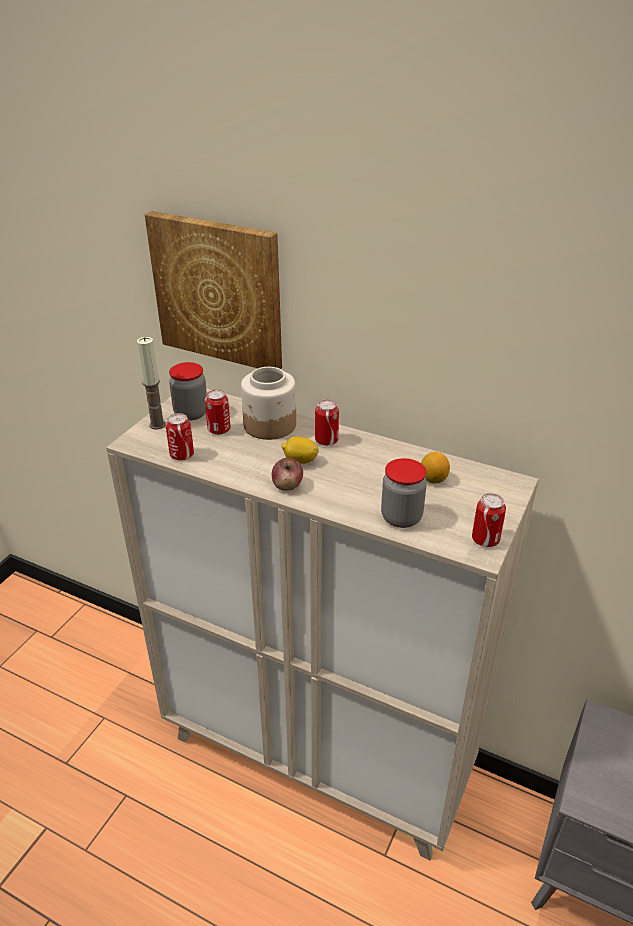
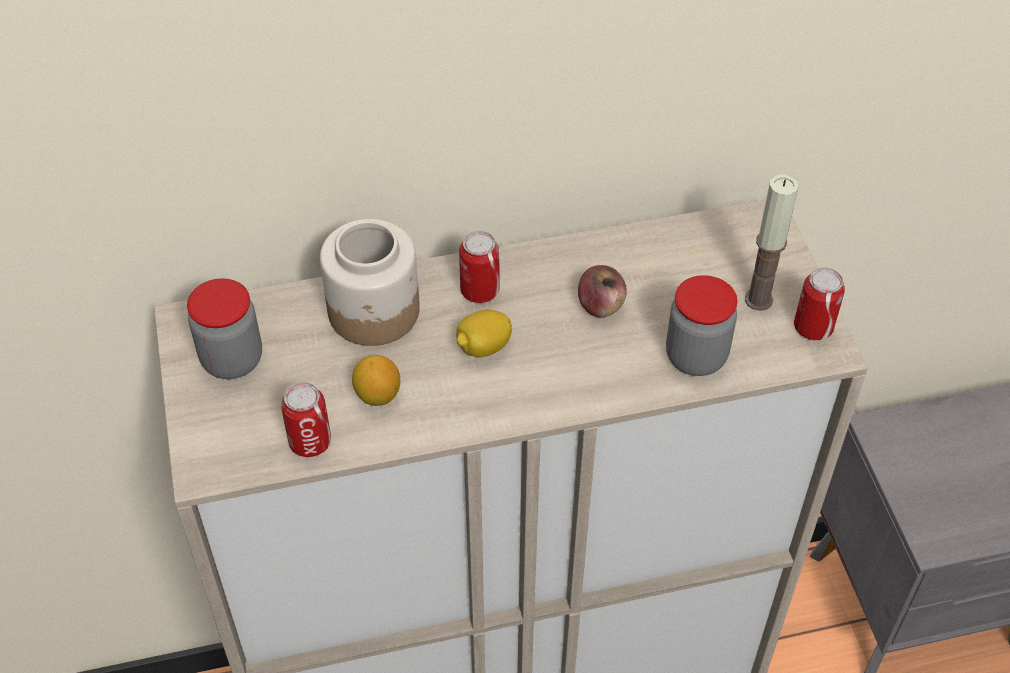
camera: 40 degrees left, 15 degrees up
(157, 424) = (205, 412): candle -> candle (758, 299)
(218, 290) = (194, 138): picture -> none
(219, 430) = (310, 363): can -> none
(287, 485) = (511, 398): apple -> apple (600, 305)
(433, 479) = (673, 273): lemon -> lemon (377, 395)

